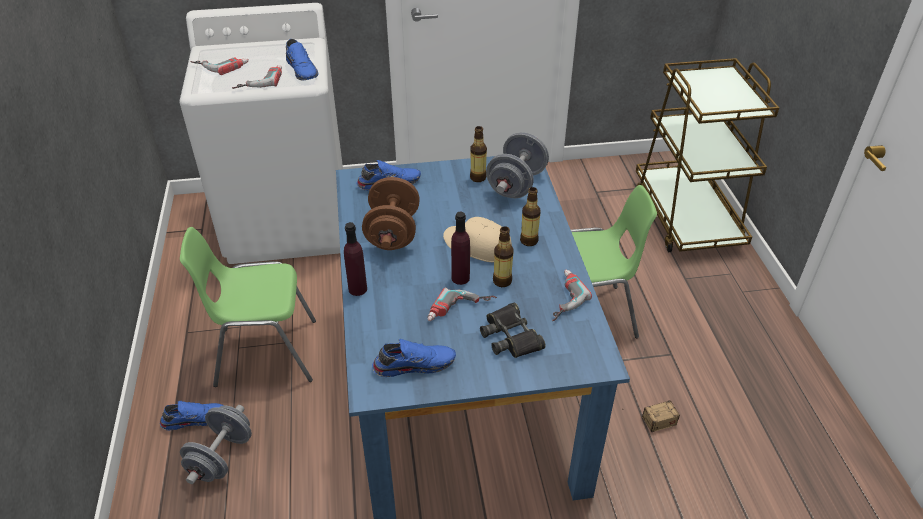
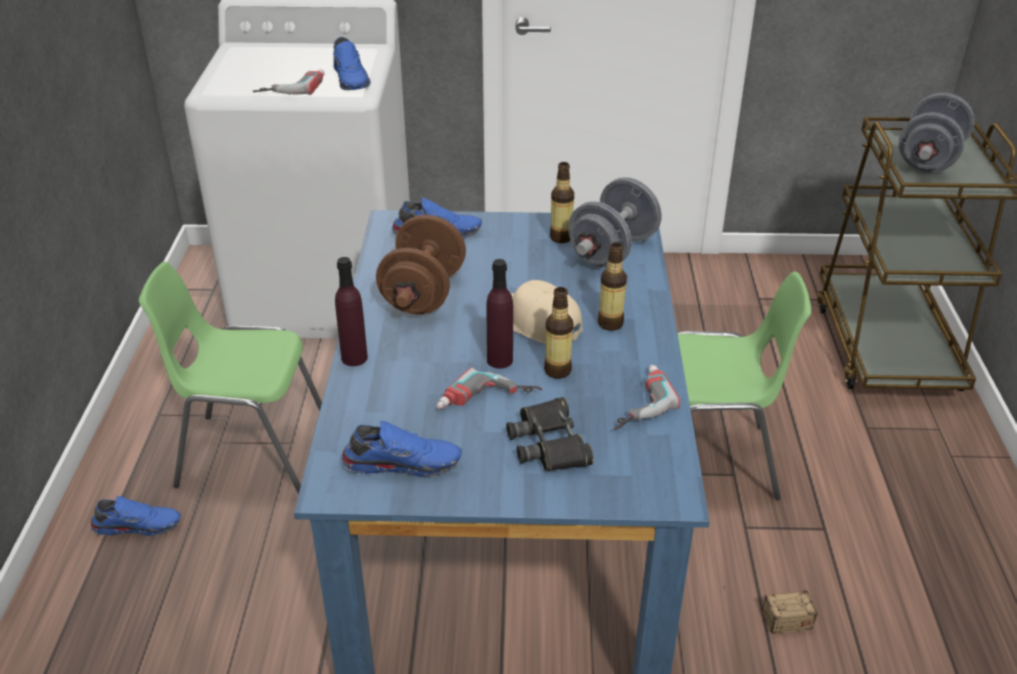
camera: 10 degrees right, 5 degrees down
(221, 65) = (249, 65): power drill -> none
(221, 457) = (159, 579): grey dumbbell -> grey dumbbell (929, 159)

